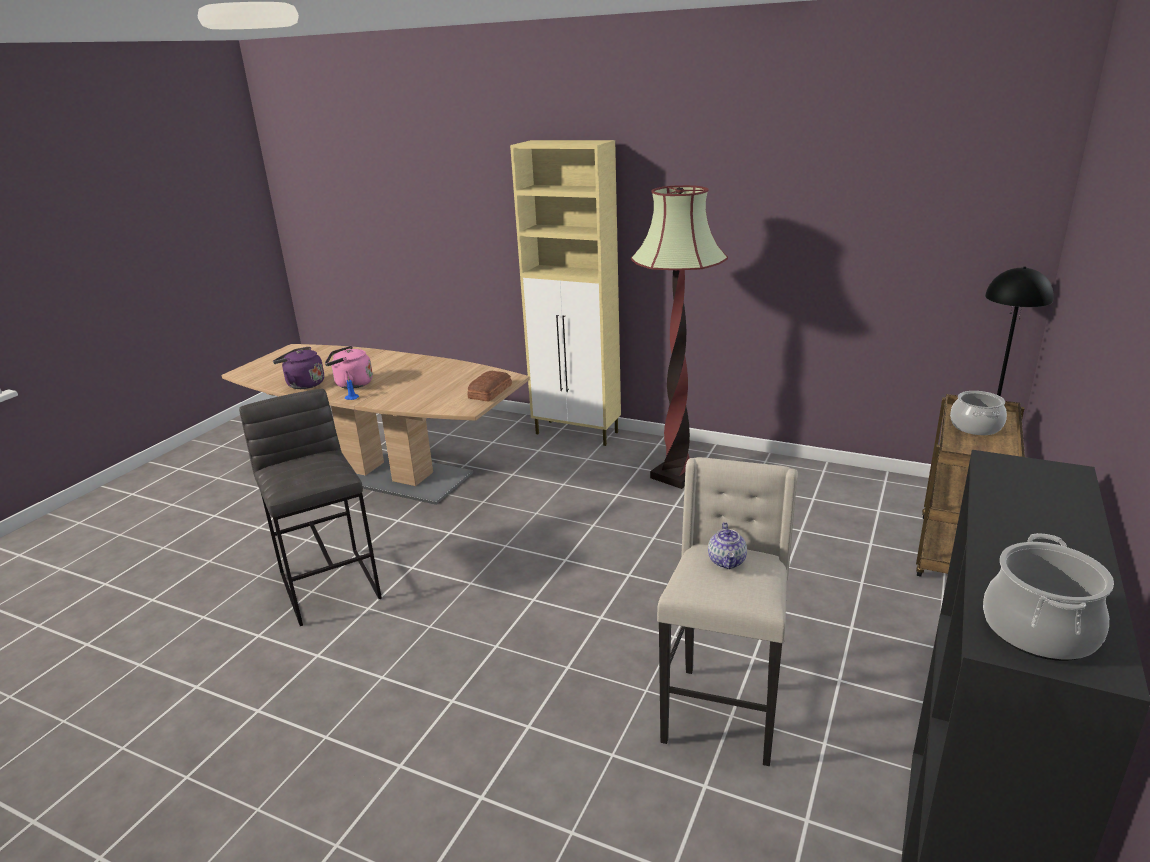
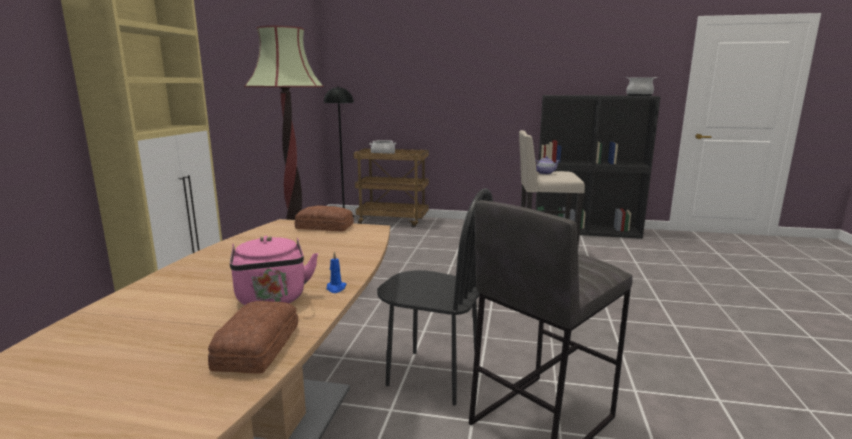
camera: 105 degrees left, 10 degrees down
(303, 384) = (255, 347): purple kettle -> bread
(425, 542) = (433, 376): none -> black chair

